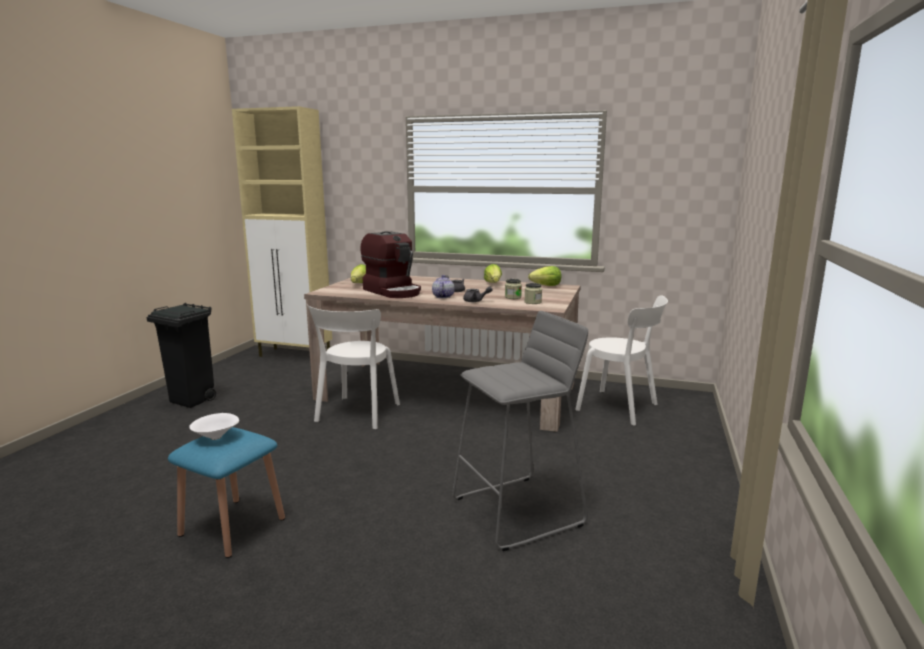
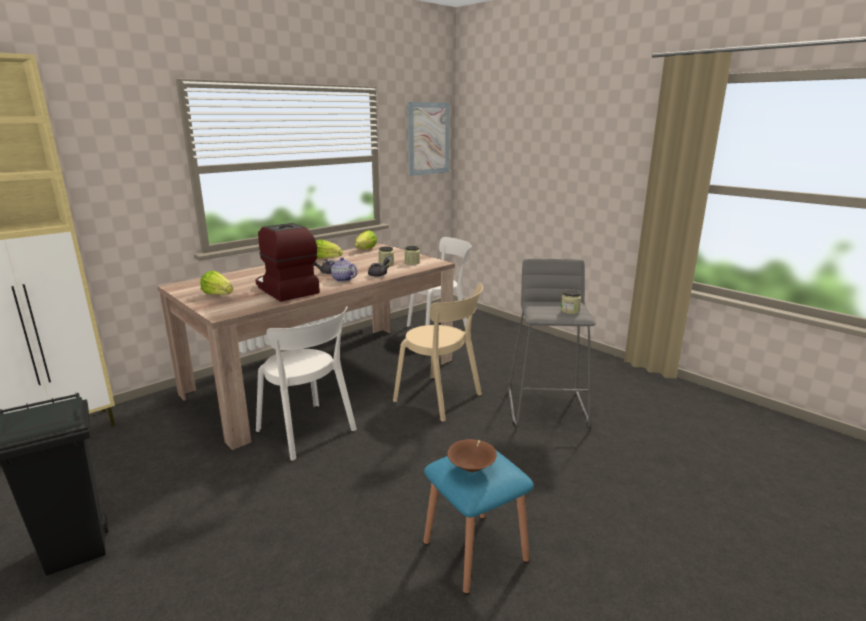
camera: 60 degrees left, 5 degrees up
(217, 437) = (472, 468): white bowl -> brown bowl
(393, 291) = (285, 289): coffee machine -> coffee machine turned 120 degrees counterclockwise
(468, 448) = (441, 398): none -> beige chair
(512, 381) = (570, 311): none -> jar
(688, 171) = (428, 138): none -> picture

